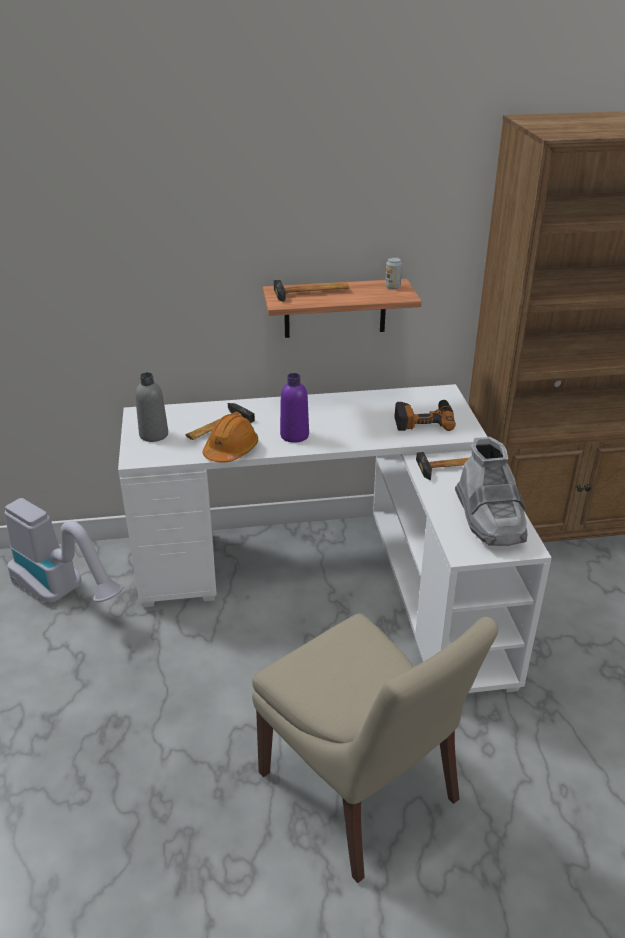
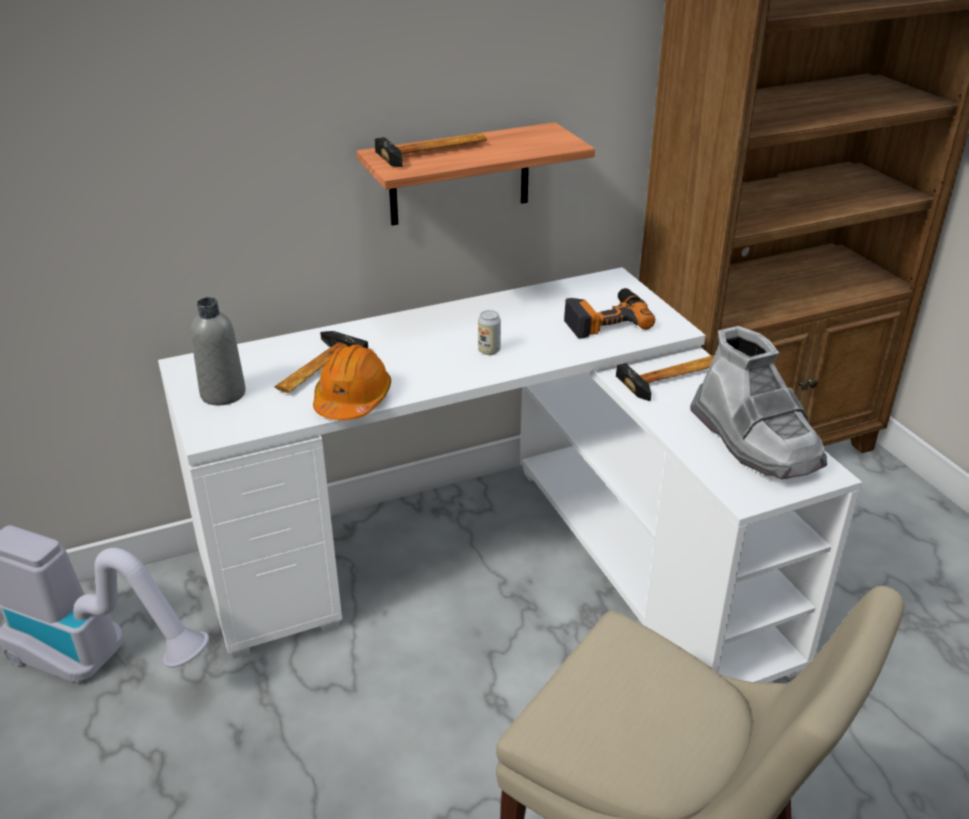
camera: 15 degrees left, 0 degrees up
(294, 435) = (436, 365): purple bottle -> none
(392, 287) = (543, 134): can -> can (489, 351)

